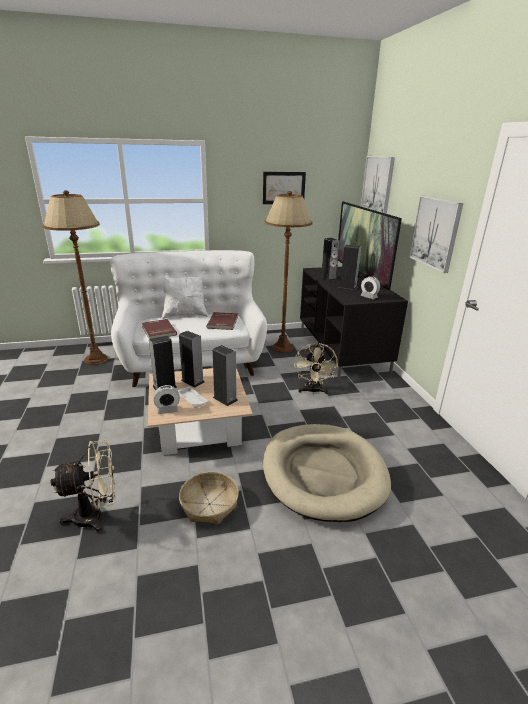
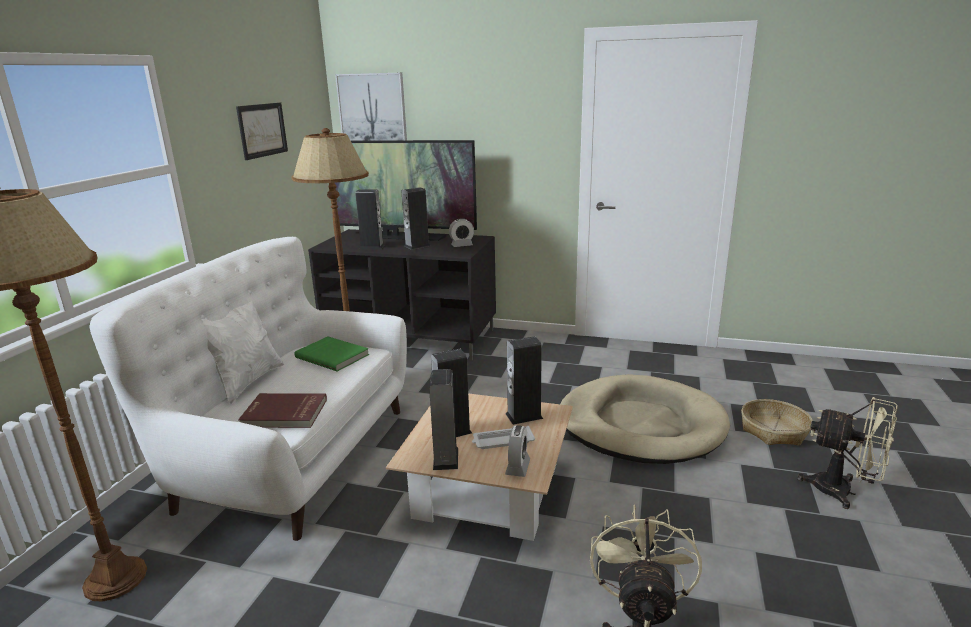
camera: 60 degrees left, 5 degrees down
(209, 504) = (657, 519): basket -> basket (773, 430)
(223, 322) = (333, 356): red book -> green book
(312, 391) = (483, 383): beige fan -> beige fan (843, 491)
(435, 232) = (515, 149): picture -> none

